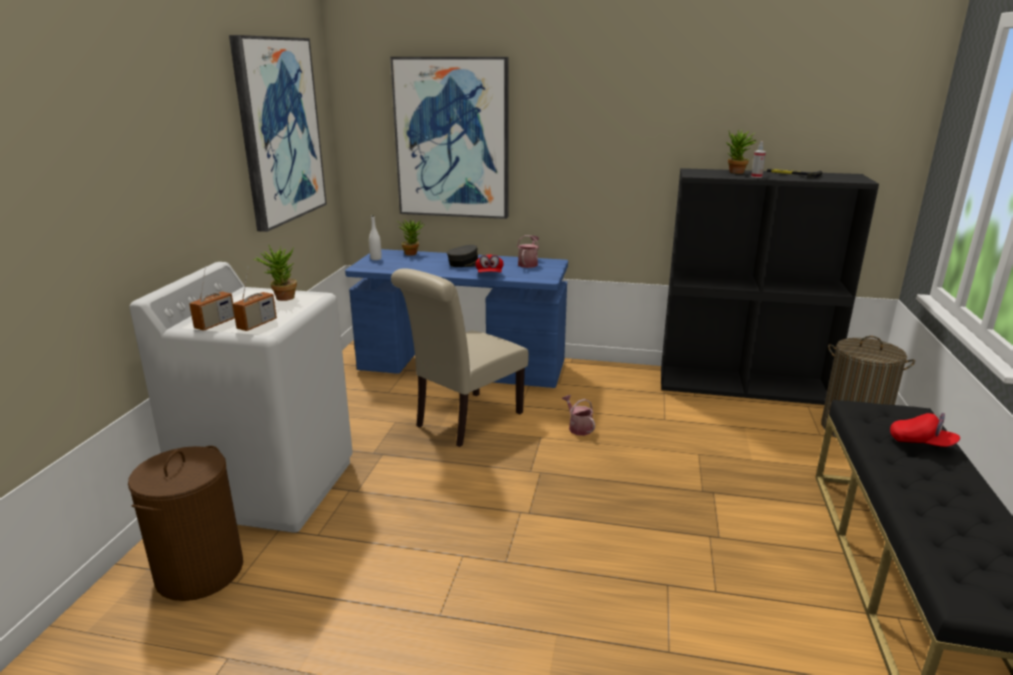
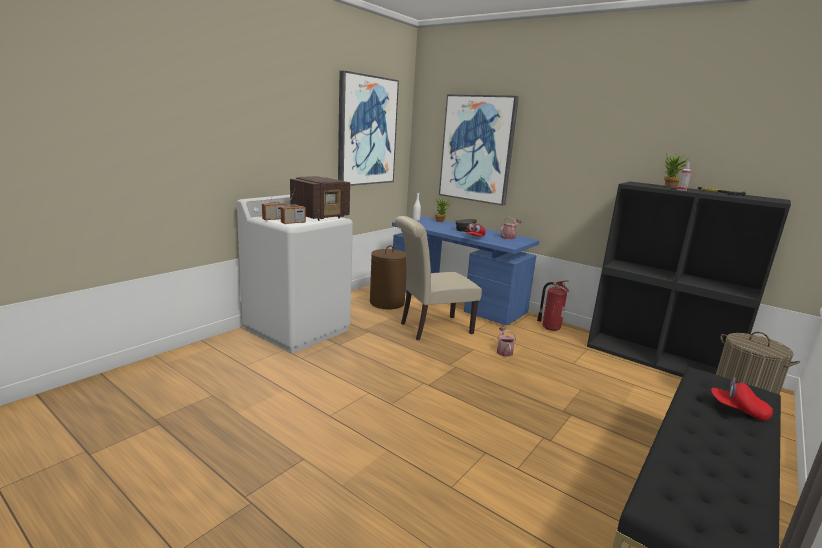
camera: 25 degrees right, 5 degrees down
(200, 571) = (233, 355): brown laundry basket -> brown laundry basket (387, 303)
(281, 298) = (321, 216): potted plant -> radio
(603, 375) = (550, 327): none -> fire extinguisher
(921, 443) = (738, 410): red cap -> red cap turned 150 degrees clockwise

